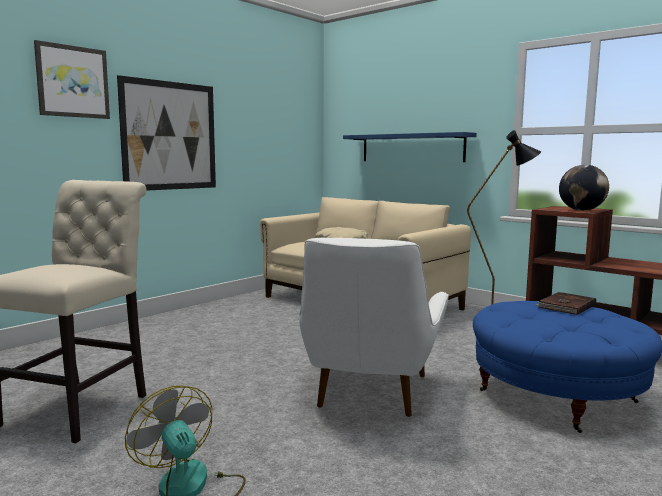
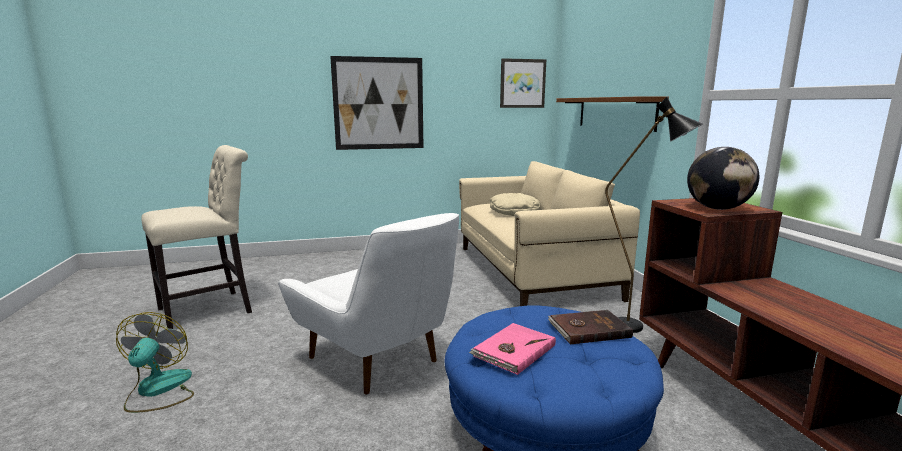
camera: 35 degrees right, 5 degrees up
(72, 81) = (293, 64): picture -> picture (522, 83)
(369, 394) = (380, 362): white armchair -> white armchair turned 90 degrees counterclockwise
(411, 148) = (615, 113): blue shelf -> brown shelf
(559, 325) = (513, 350): none -> pink book

